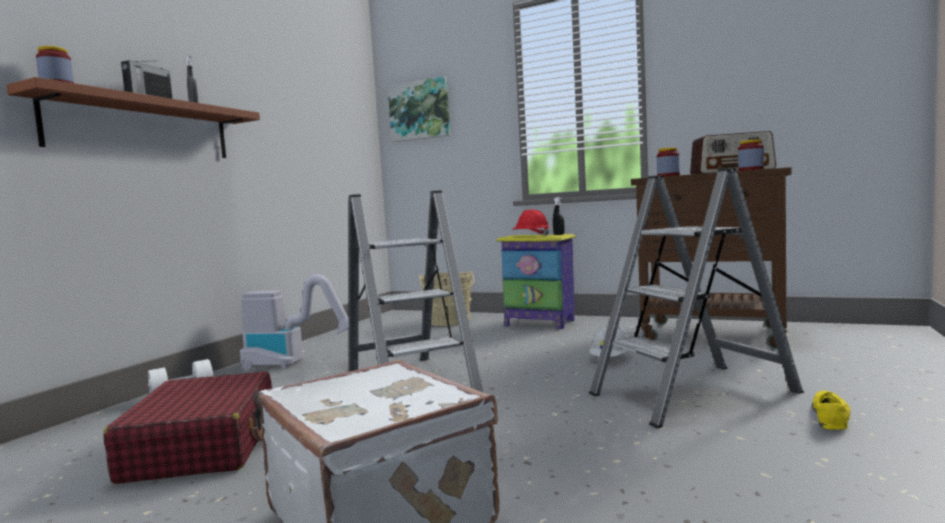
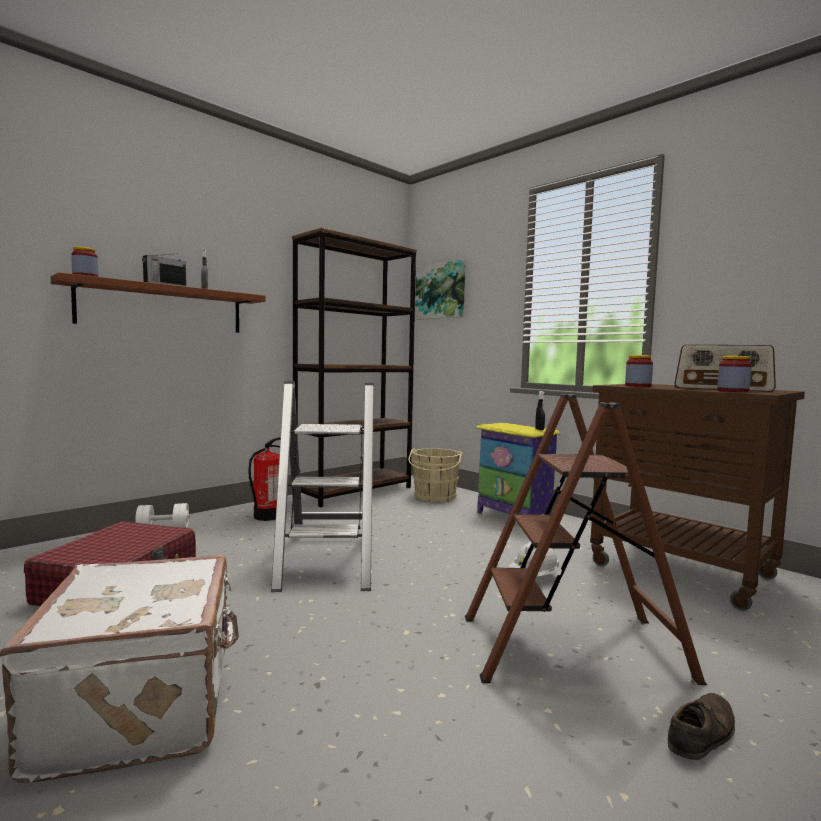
camera: 20 degrees right, 0 degrees up
(294, 364) = (267, 516): vacuum cleaner -> fire extinguisher
(361, 330) = (354, 491): none -> brown bookcase
(531, 236) = (511, 427): red hard hat -> none
(695, 392) = (575, 647): grey step ladder -> brown step ladder
(830, 417) = (701, 733): yellow shoe -> brown shoe

